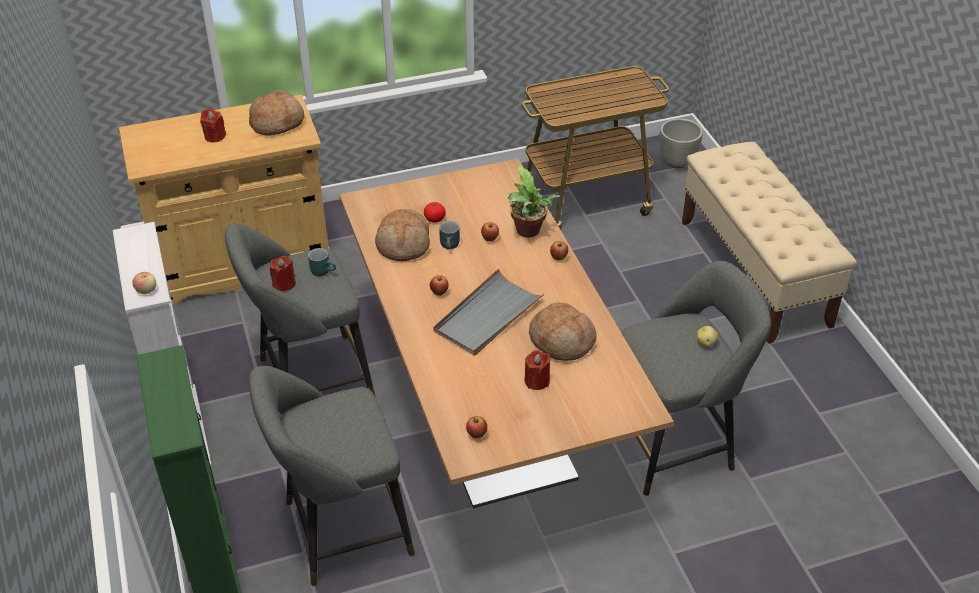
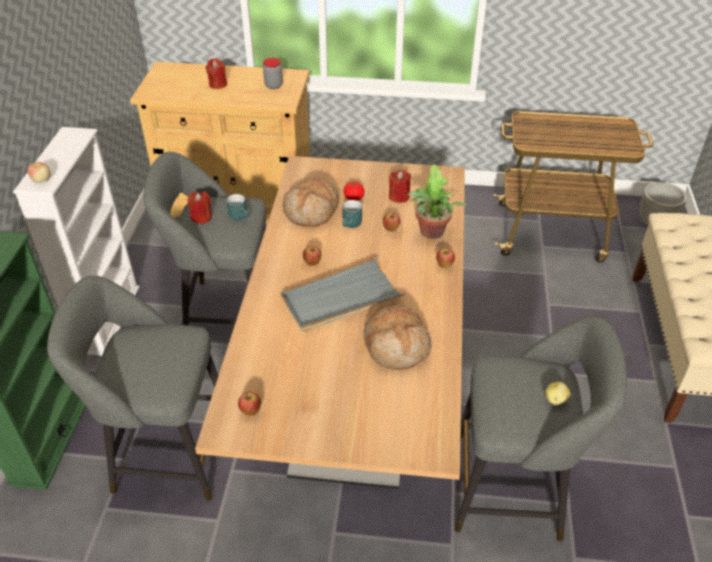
camera: 25 degrees right, 0 degrees up
(277, 122) = (273, 85): bread -> jar
(537, 381) = (345, 378): red candle -> red candle (399, 197)

